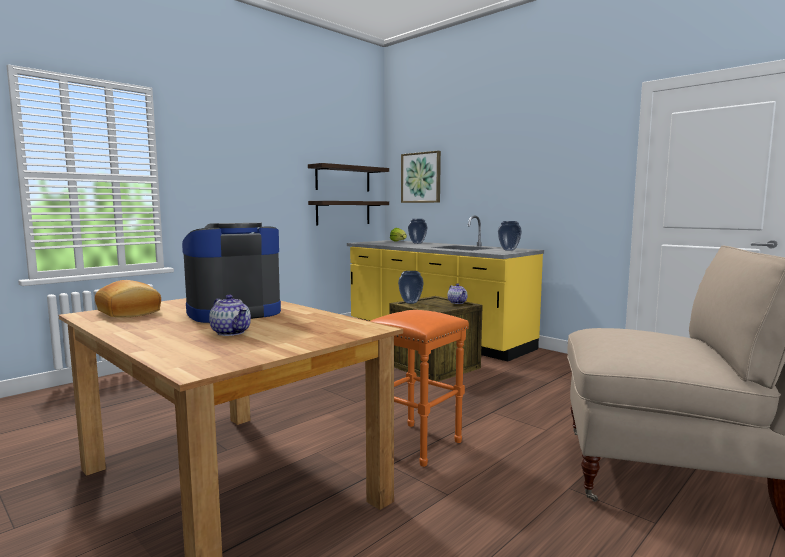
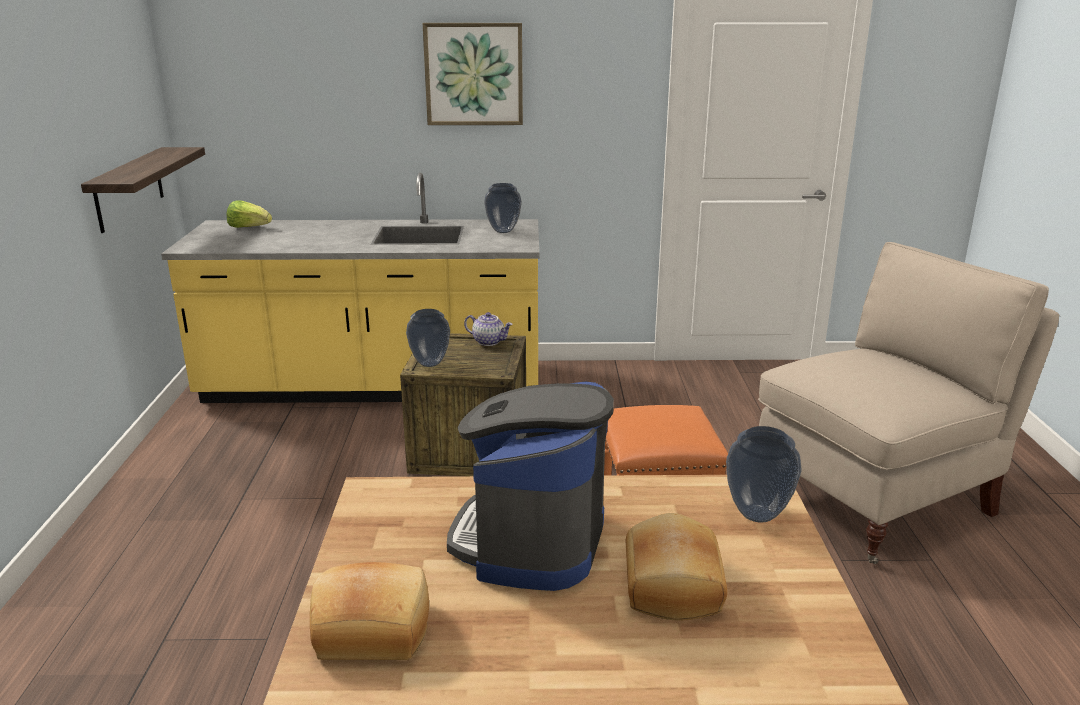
camera: 45 degrees left, 15 degrees up
(231, 332) = (669, 586): teapot -> bread
(343, 178) = (115, 114): shelf -> none
(417, 243) = (300, 229): vase -> vase (758, 515)
(421, 177) = (267, 95): picture -> picture (474, 74)

